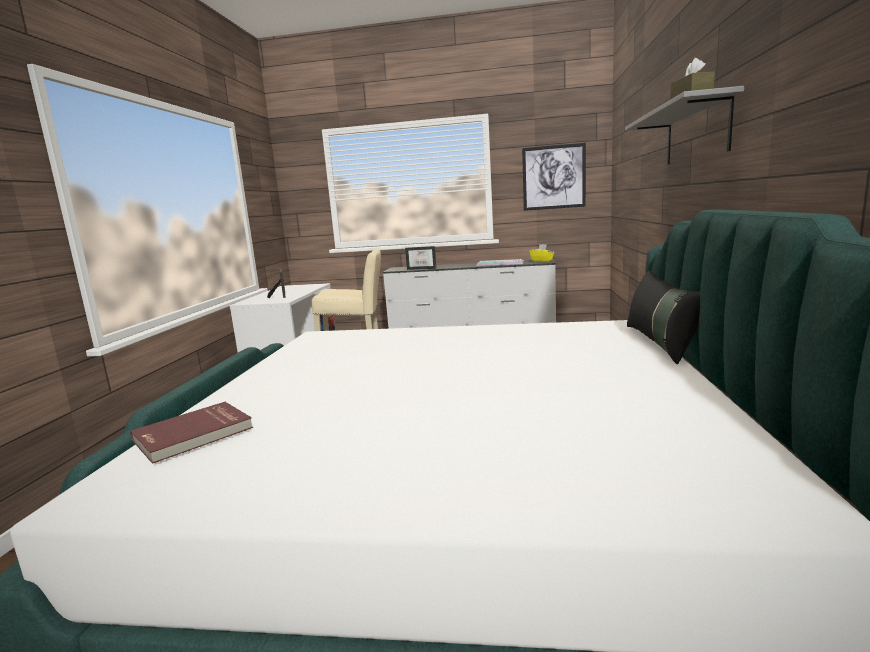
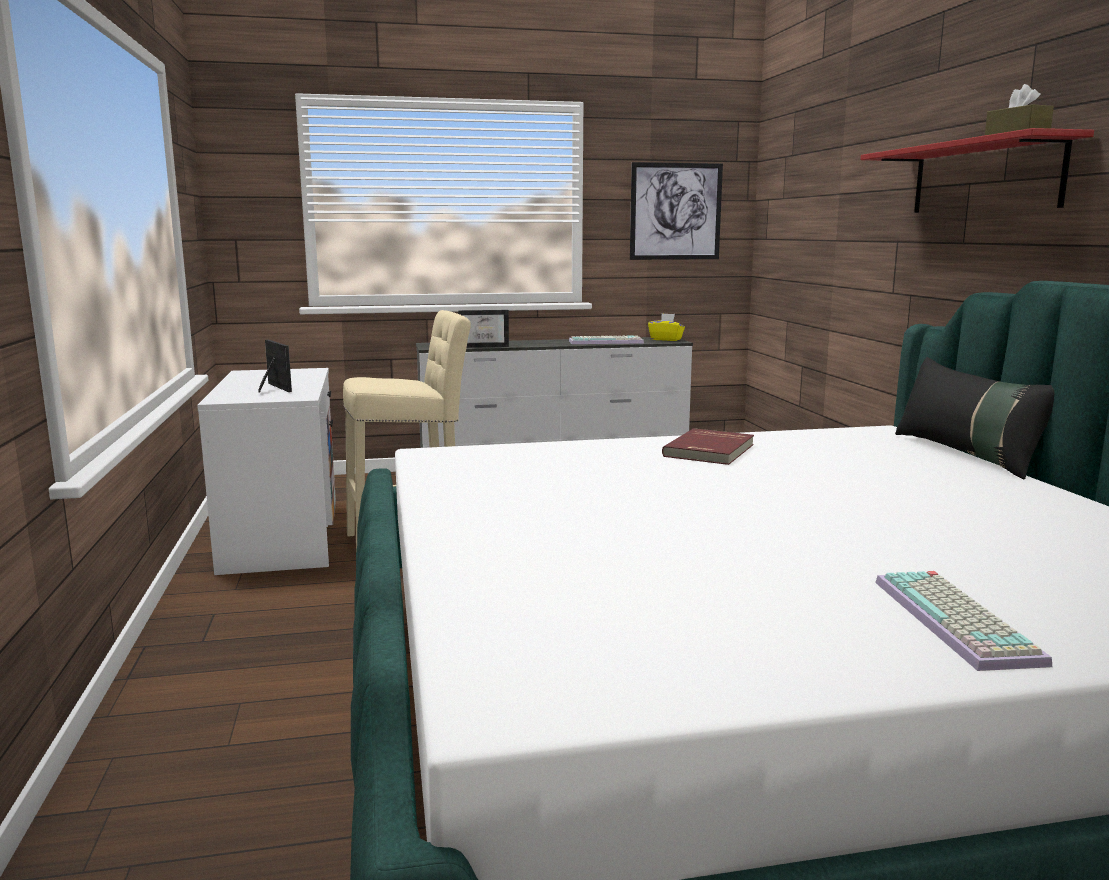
camera: 20 degrees left, 0 degrees up
(194, 434) = (509, 607): red book -> red book (711, 450)
(446, 475) = (959, 621): none -> keyboard
(695, 133) = (984, 177): grey shelf -> red shelf

